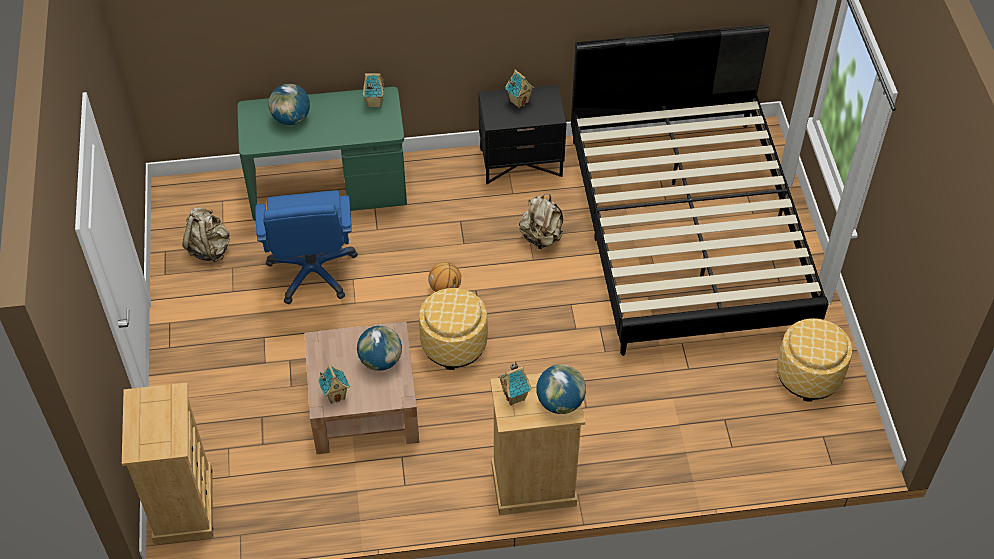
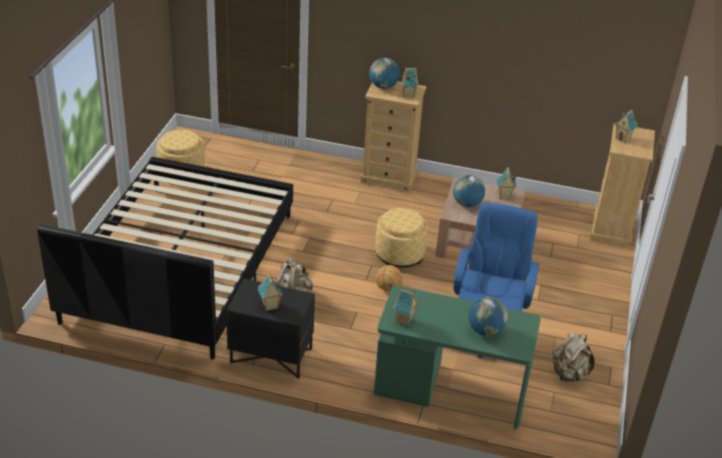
camera: 160 degrees left, 15 degrees down
(170, 420) = (623, 139): none -> toy house

